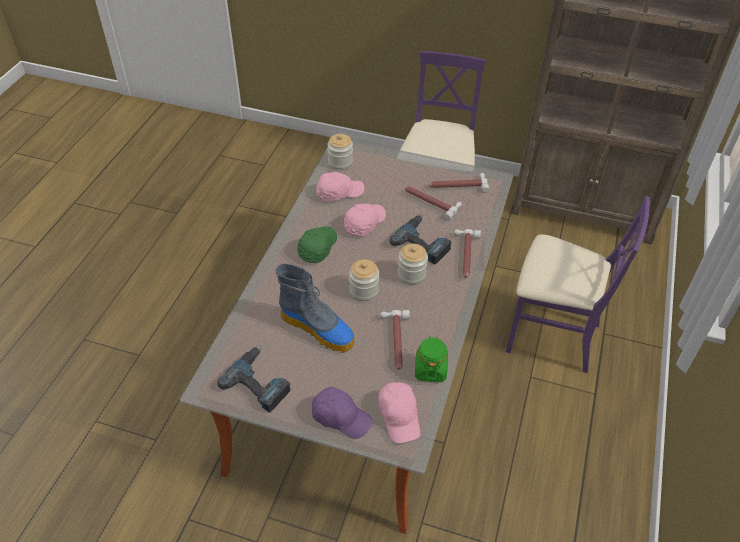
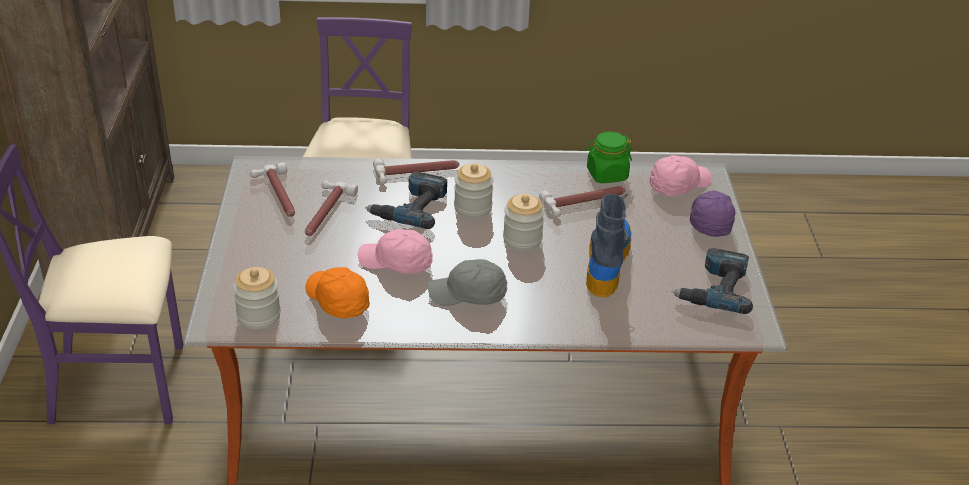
camera: 110 degrees left, 10 degrees down
(317, 248) = (468, 295): green cap -> grey cap
(339, 192) = (337, 301): pink cap -> orange cap

